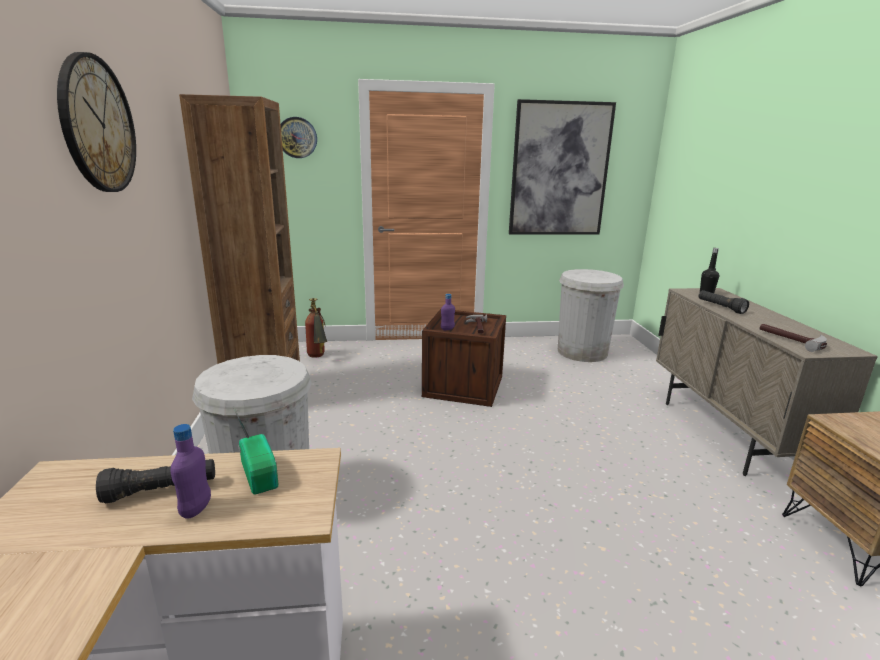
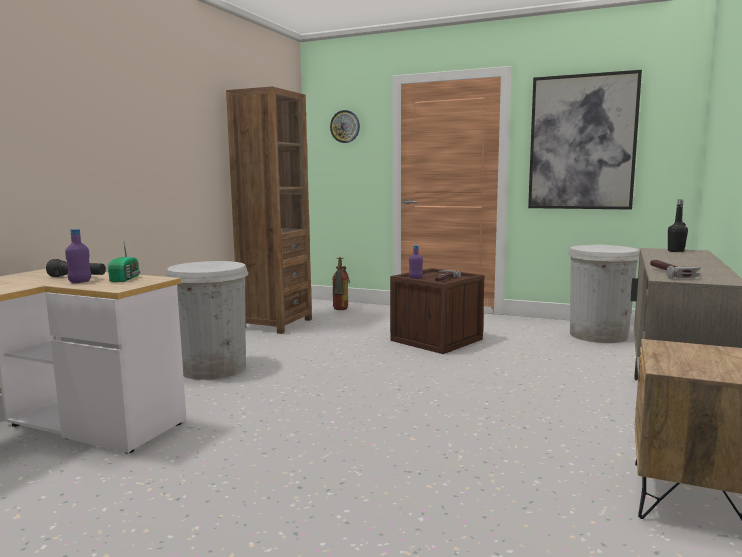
camera: 30 degrees right, 10 degrees down
(97, 125) = (144, 101): wall clock -> none
(720, 307) = (659, 257): black flashlight -> none

